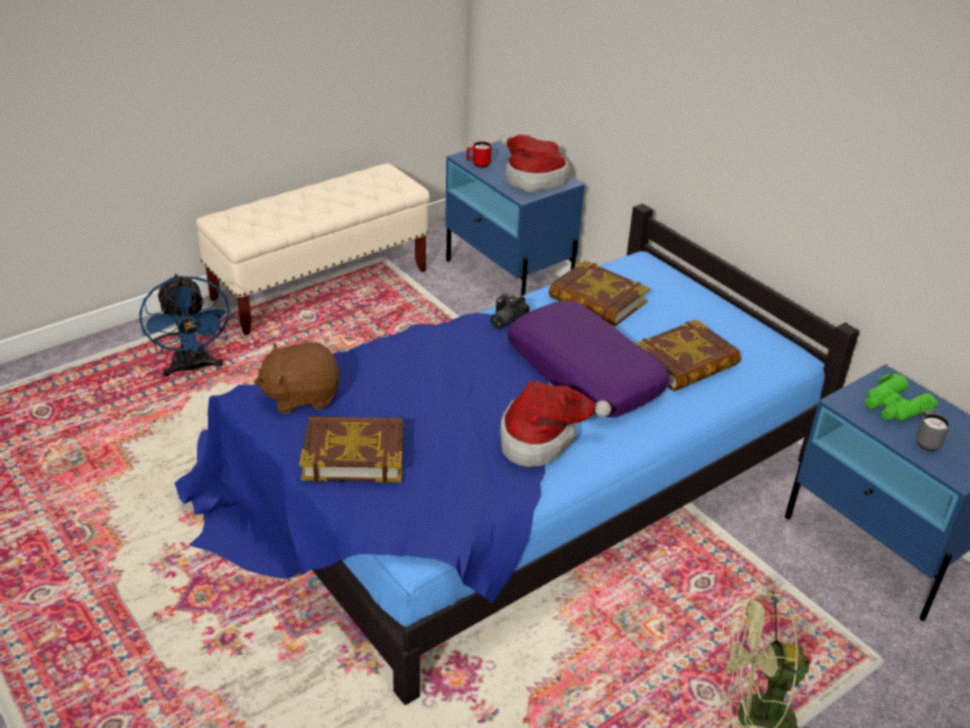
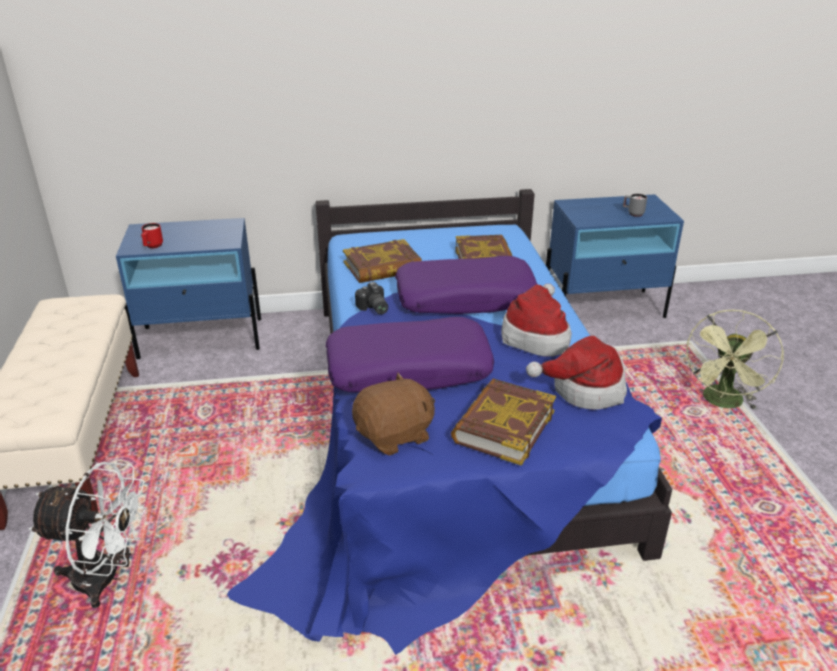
camera: 60 degrees left, 5 degrees down
(192, 368) = (107, 579): blue fan -> white fan
(301, 396) = (395, 436): brown plush toy -> brown plush toy turned 135 degrees counterclockwise
(410, 373) = (409, 369): none -> purple pillow
(532, 178) = (207, 233): hat -> hat (583, 389)
(894, 407) = (597, 210): green binoculars -> none

